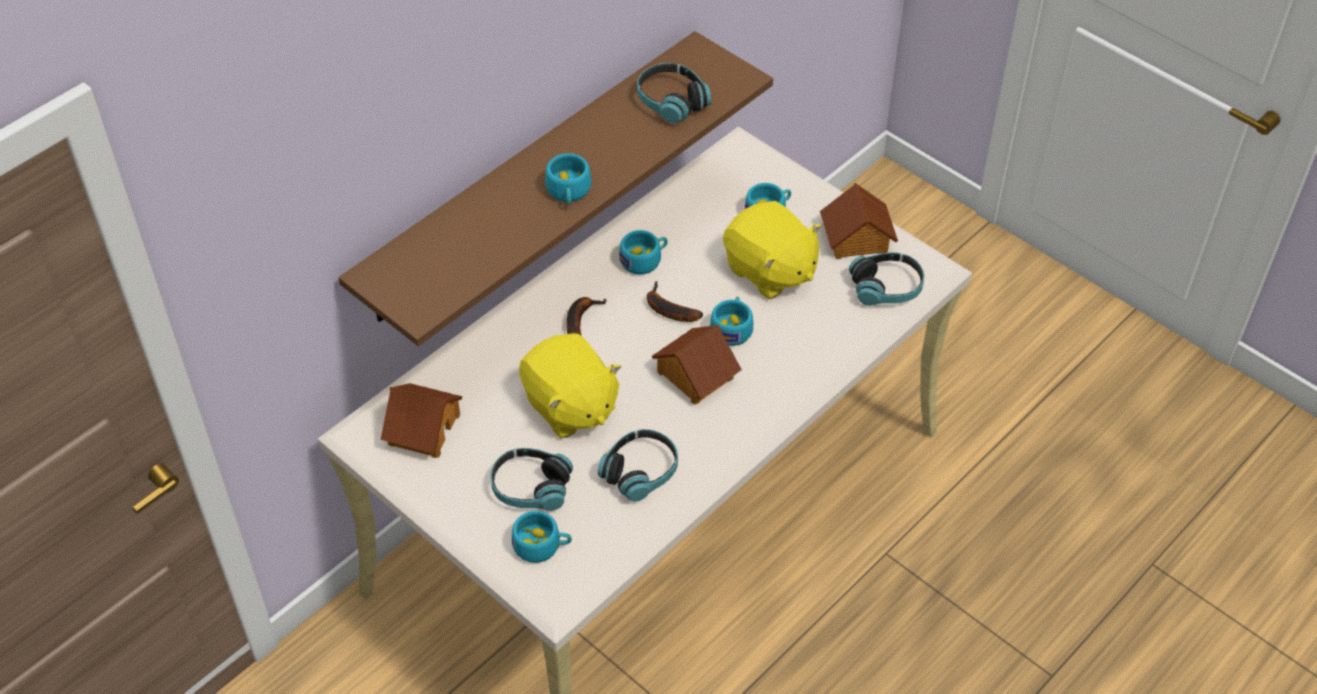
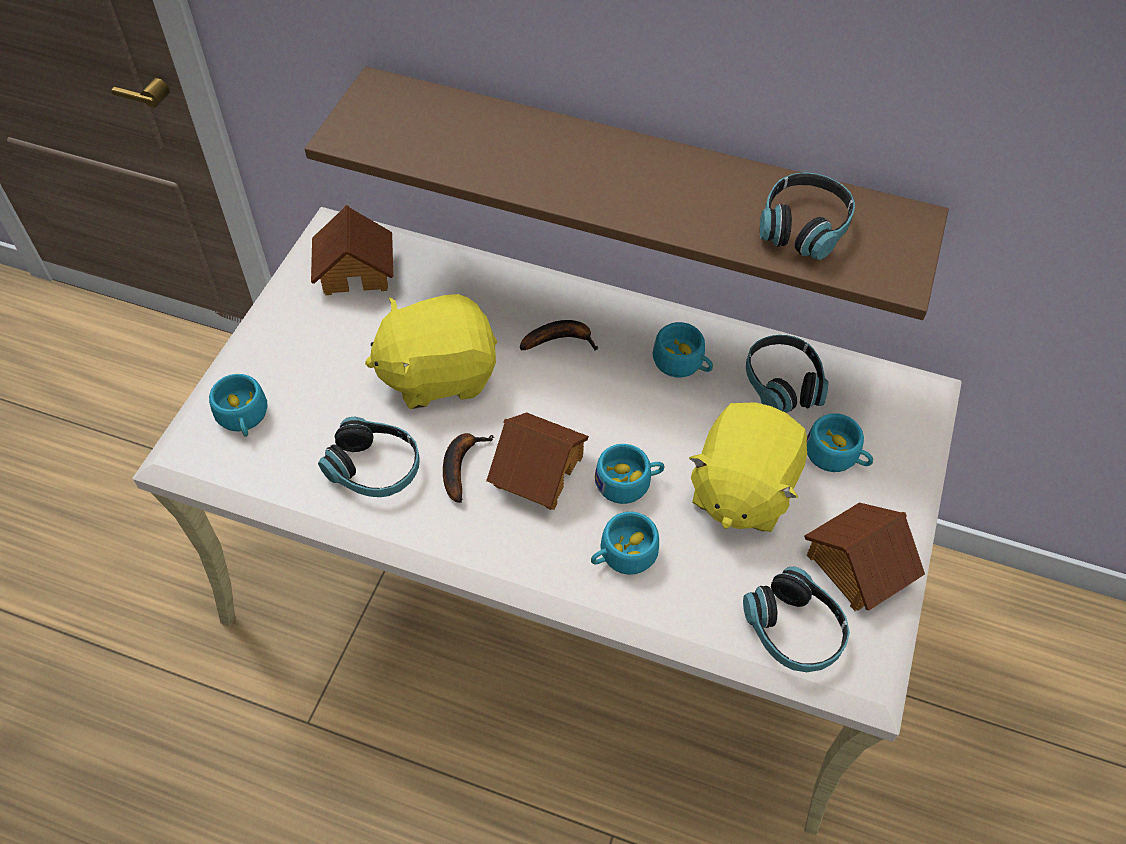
camera: 65 degrees right, 5 degrees up
(531, 487) = (315, 381): headphones -> headphones (782, 383)
(569, 192) = (587, 189): turquoise cup -> turquoise cup (622, 555)
(570, 406) = (438, 374): yellow plush toy -> yellow plush toy turned 45 degrees clockwise
(667, 309) = (621, 410): banana -> banana (460, 465)

